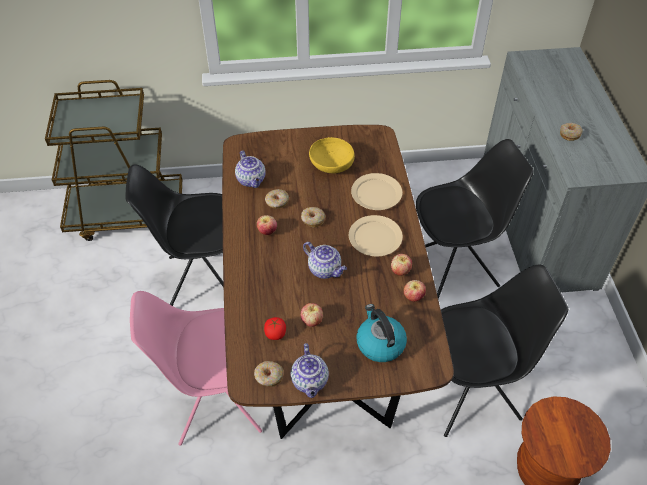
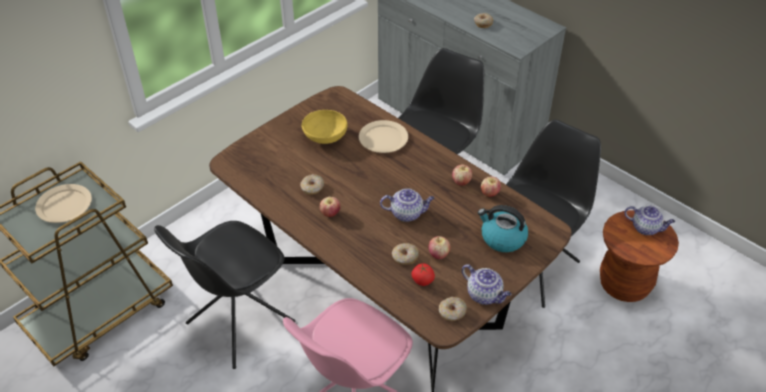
camera: 40 degrees left, 5 degrees down
(251, 180) = (271, 183): teapot -> teapot (646, 228)
(312, 220) = (356, 184): donut -> donut (405, 257)
(375, 238) = (418, 170): beige plate -> beige plate (65, 205)

